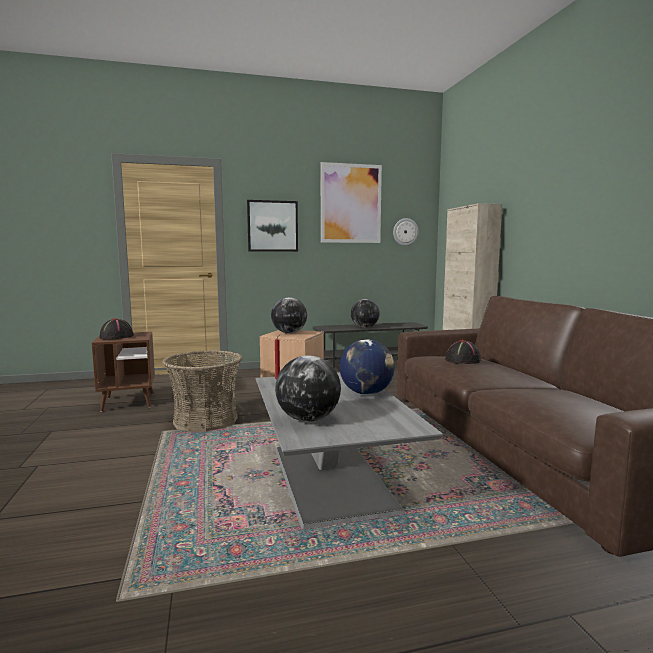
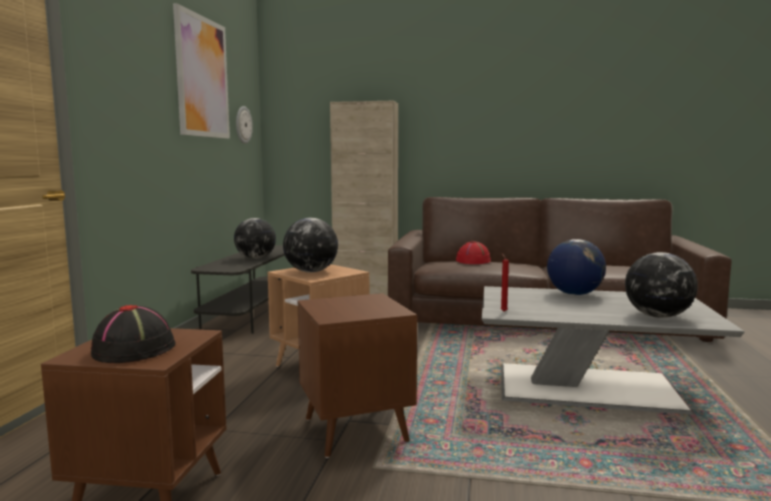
camera: 65 degrees left, 0 degrees up
(205, 420) = (355, 430): basket -> brown side table
(272, 226) = (130, 101): picture -> none
(463, 360) = (473, 261): black hat -> red hat

